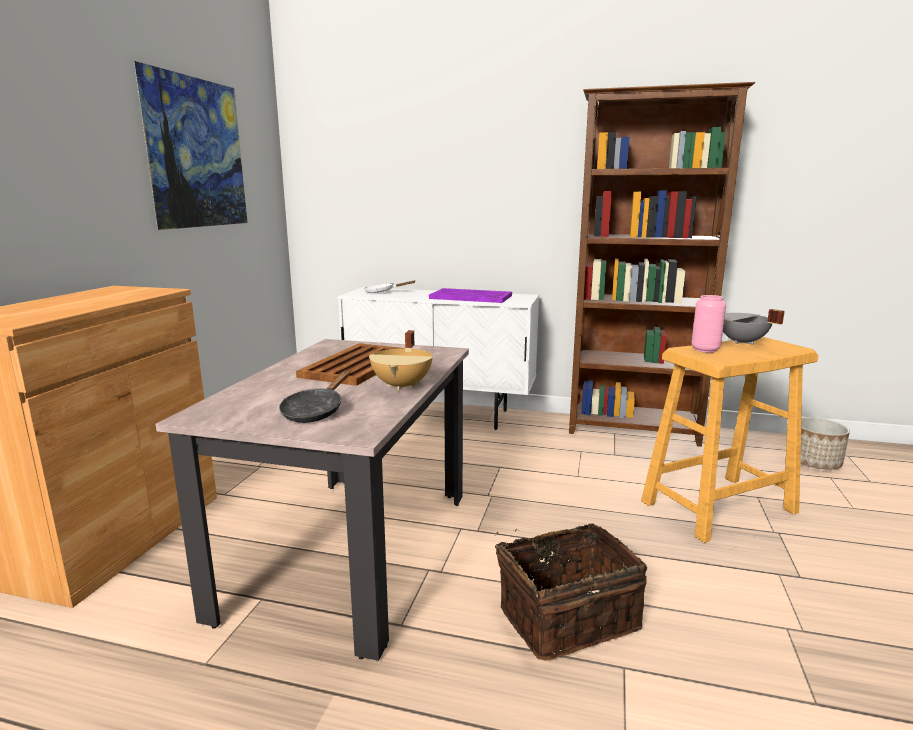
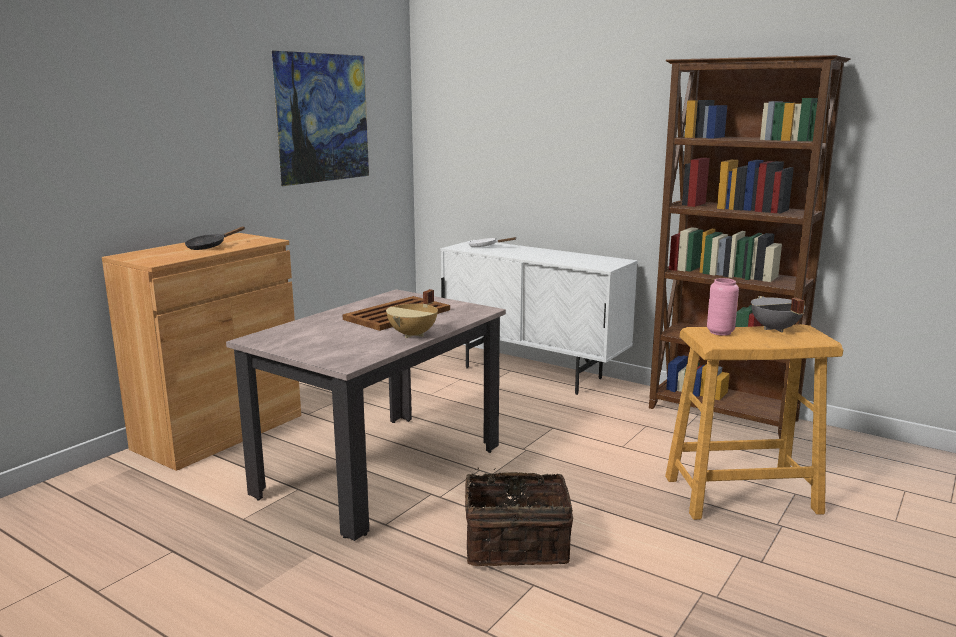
camera: 20 degrees right, 0 degrees up
(315, 411) = (332, 346): black frying pan -> black frying pan (209, 246)
(470, 297) = (562, 258): purple tray -> none
(815, 462) = (904, 474): planter -> none

